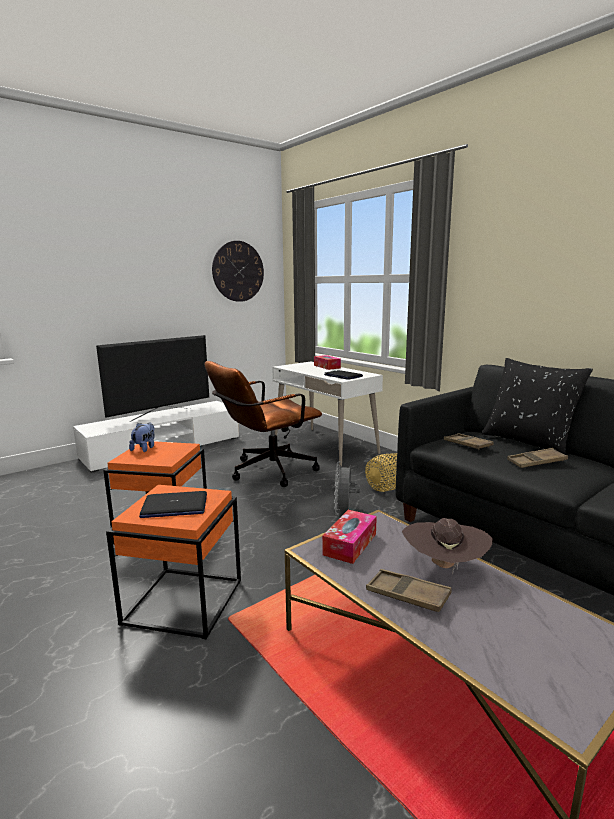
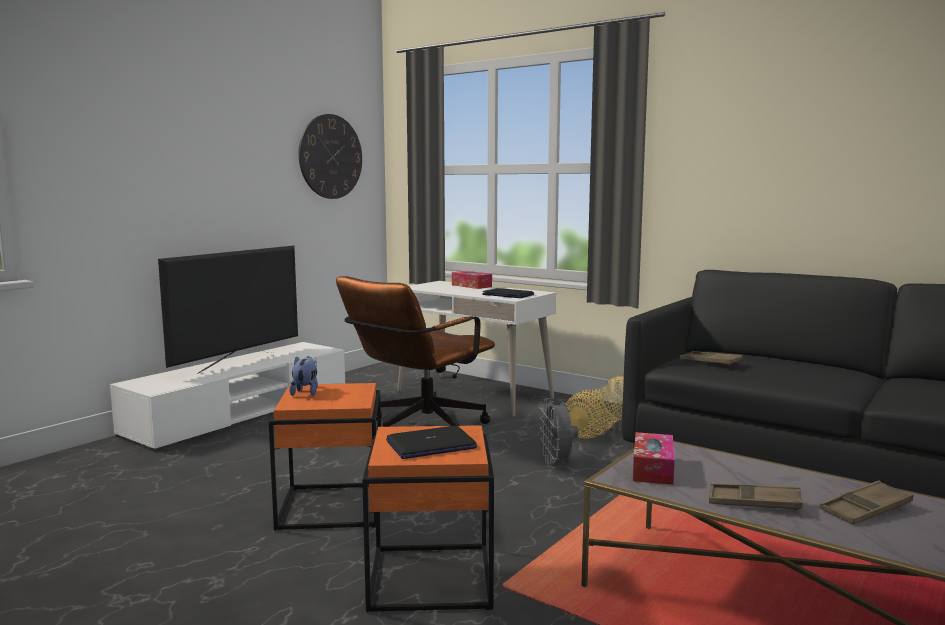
camera: 15 degrees left, 5 degrees down
(444, 567) = (768, 477): brown hat -> none
(528, 442) = (771, 356): black pillow -> none
(536, 462) = (797, 373): brown tray -> brown tray (865, 509)

